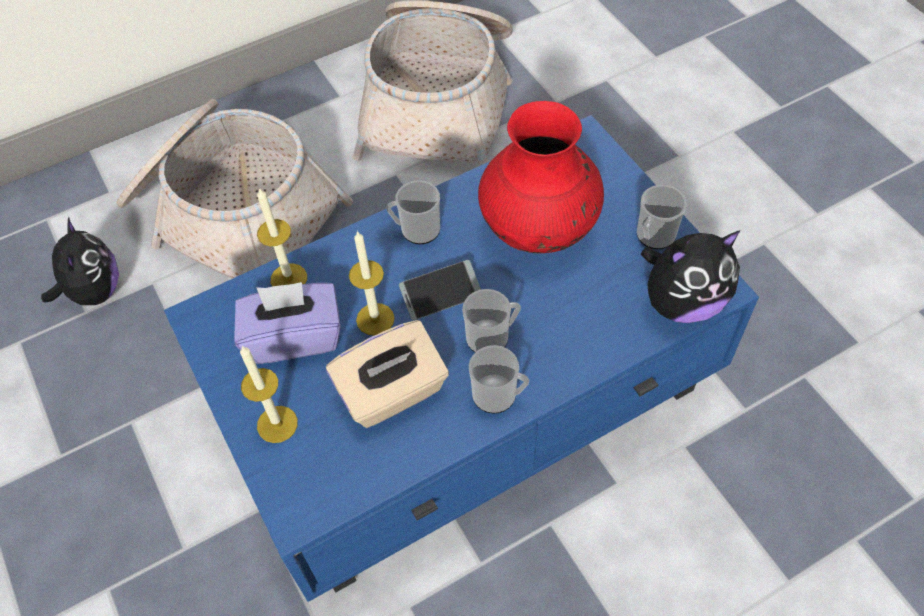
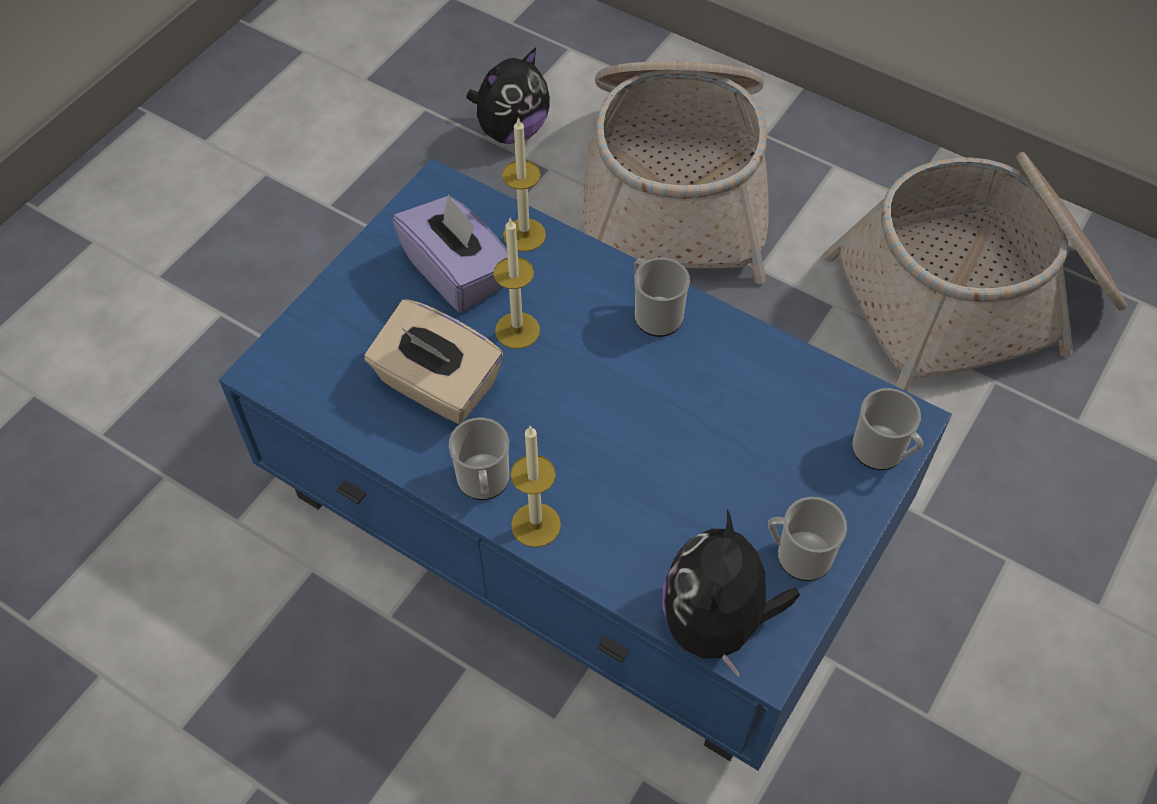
camera: 60 degrees right, 0 degrees up
(277, 424) = (353, 308): candle -> candle (536, 525)
(441, 295) = (582, 374): phone -> none
(492, 337) = (555, 445): mug -> mug (882, 452)
(539, 230) = (730, 430): red vase -> none
(682, 302) = (717, 623): plush toy -> plush toy turned 60 degrees clockwise

